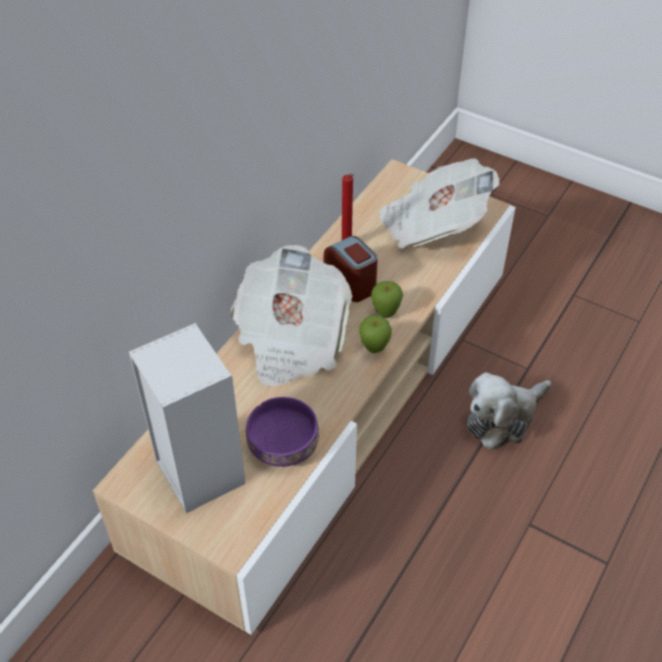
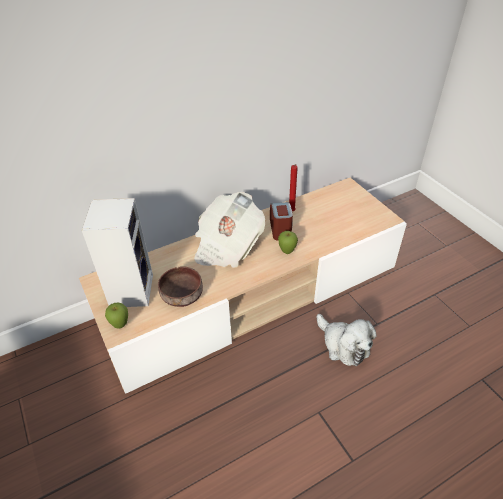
camera: 30 degrees right, 5 degrees down
(283, 445) = (181, 296): purple bowl -> brown bowl
(374, 349) = (267, 267): apple -> apple (120, 325)
(433, 225) = (348, 217): newspaper -> none
(503, 418) = (343, 345): plush toy -> plush toy turned 120 degrees counterclockwise

